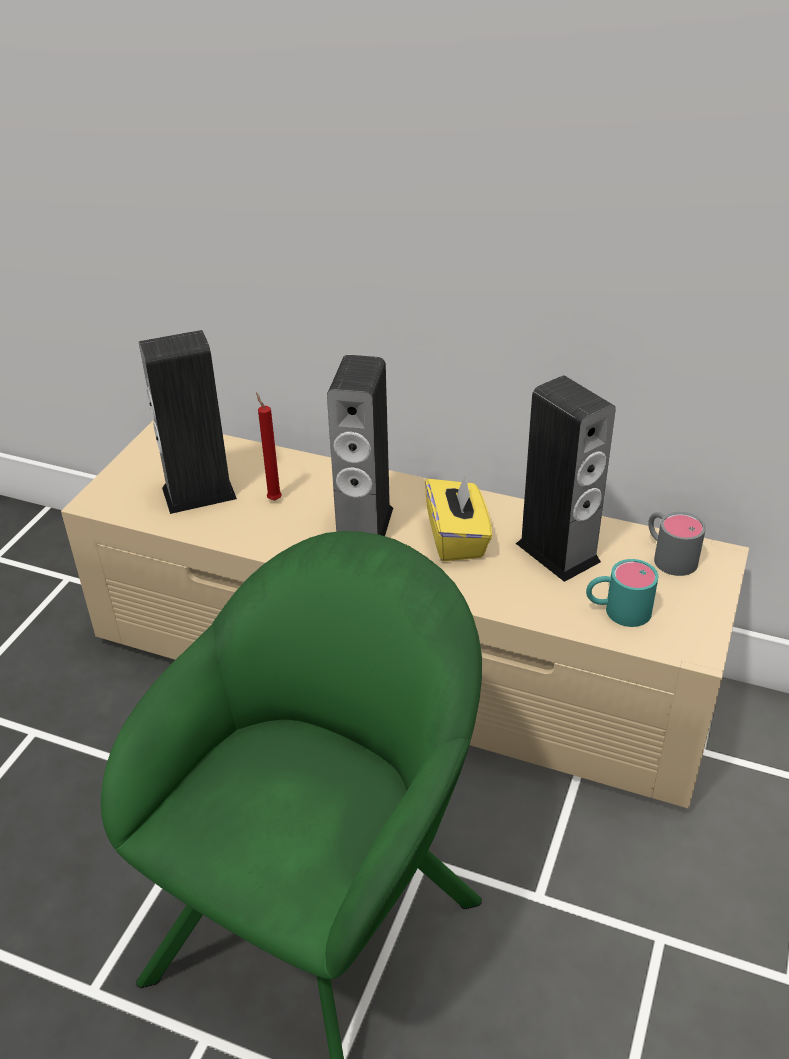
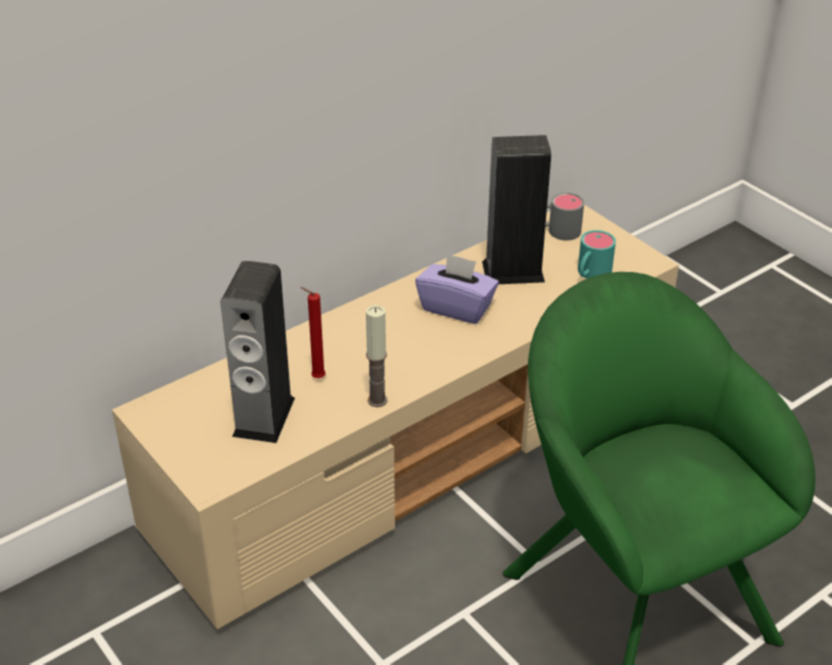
camera: 60 degrees left, 0 degrees up
(271, 546) = (377, 400): none -> candle
(363, 527) = (400, 345): speaker -> none
(457, 538) = (456, 307): yellow tissue box -> purple tissue box

